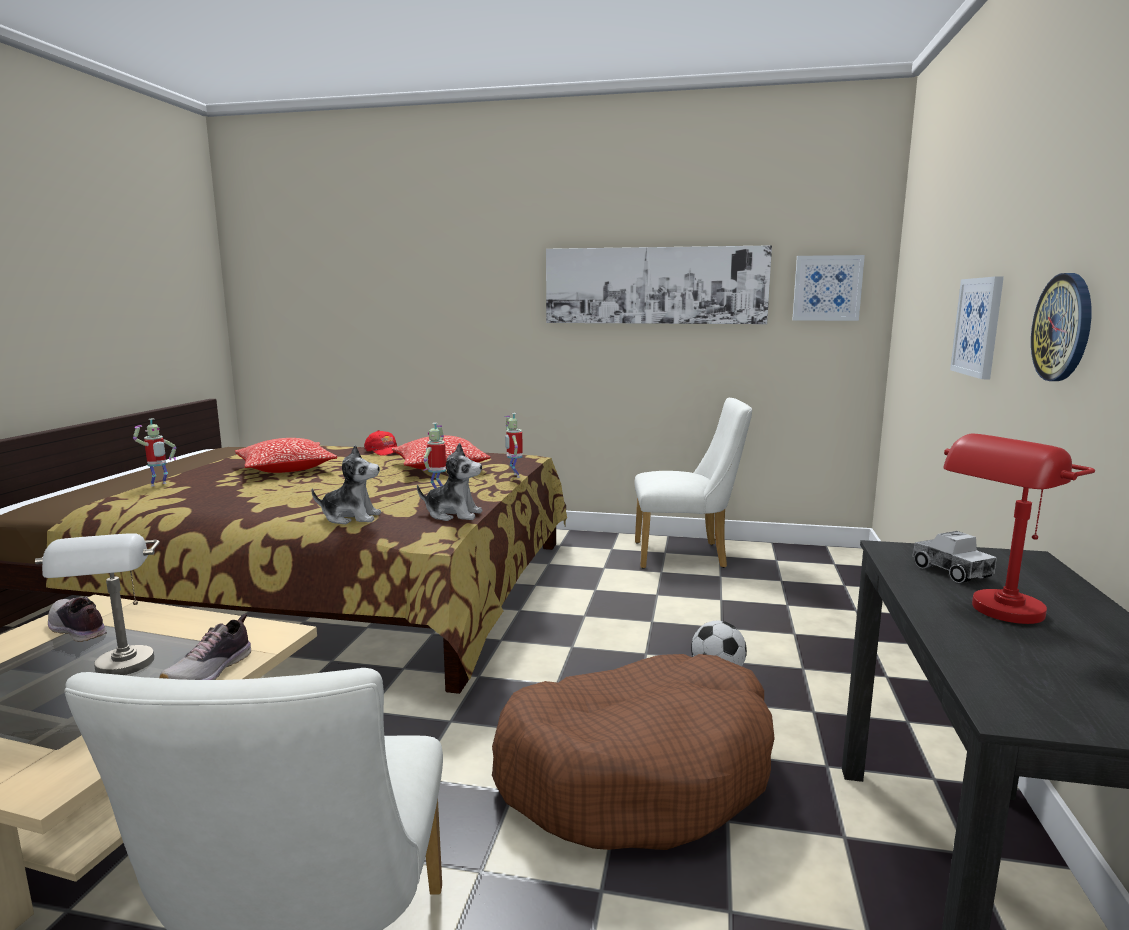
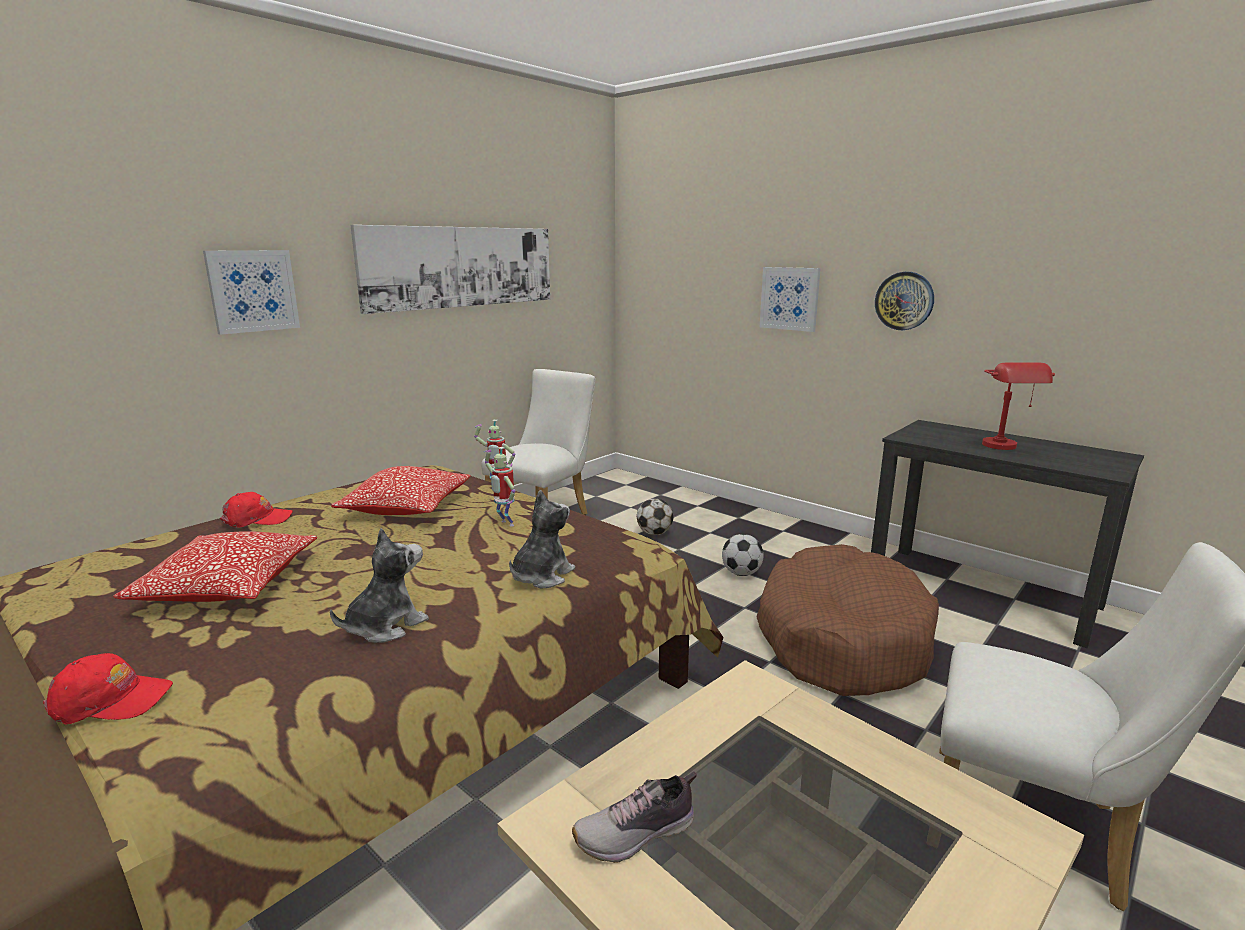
camera: 60 degrees left, 5 degrees up
(121, 672) = (797, 789): grey table lamp -> none
(159, 485) = (111, 700): toy robot -> red cap
(211, 671) = (821, 727): shoe -> none
(453, 514) = (595, 531): plush toy -> plush toy (385, 626)
(738, 607) = (654, 533): none -> football
(827, 288) = (580, 266): picture -> picture (252, 291)
(951, 571) = (943, 438): toy truck -> none

